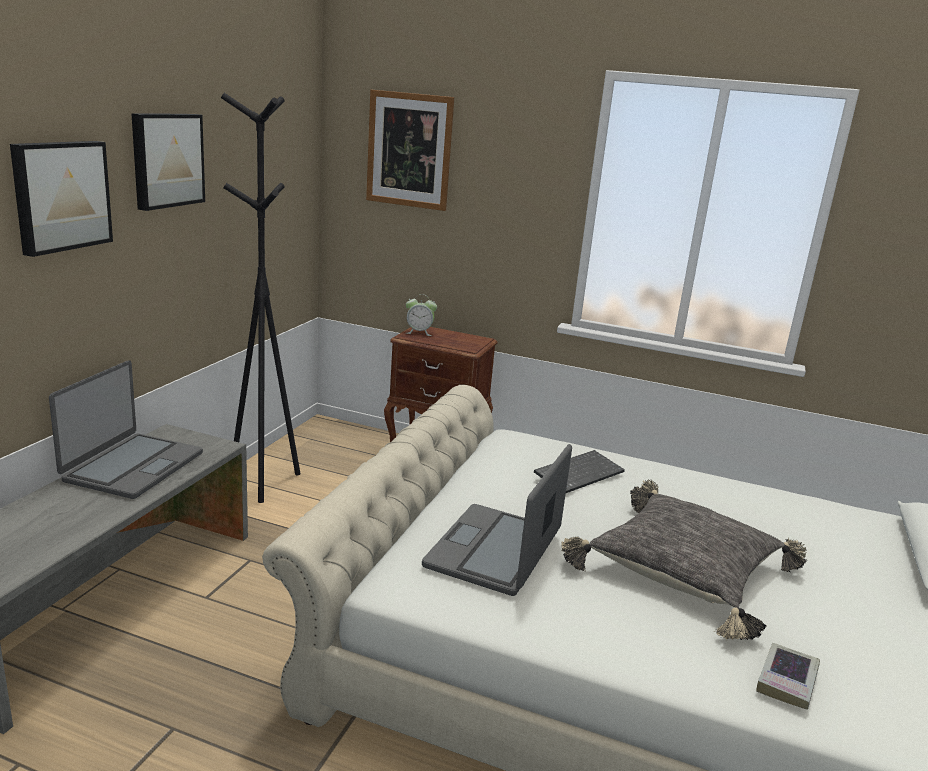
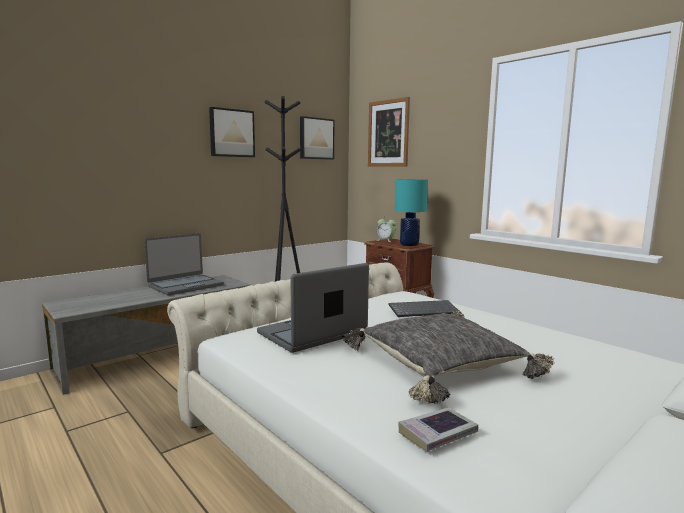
camera: 30 degrees right, 10 degrees down
(60, 195) = (162, 142): picture -> picture (316, 138)
(467, 344) = (408, 245): none -> turquoise table lamp

